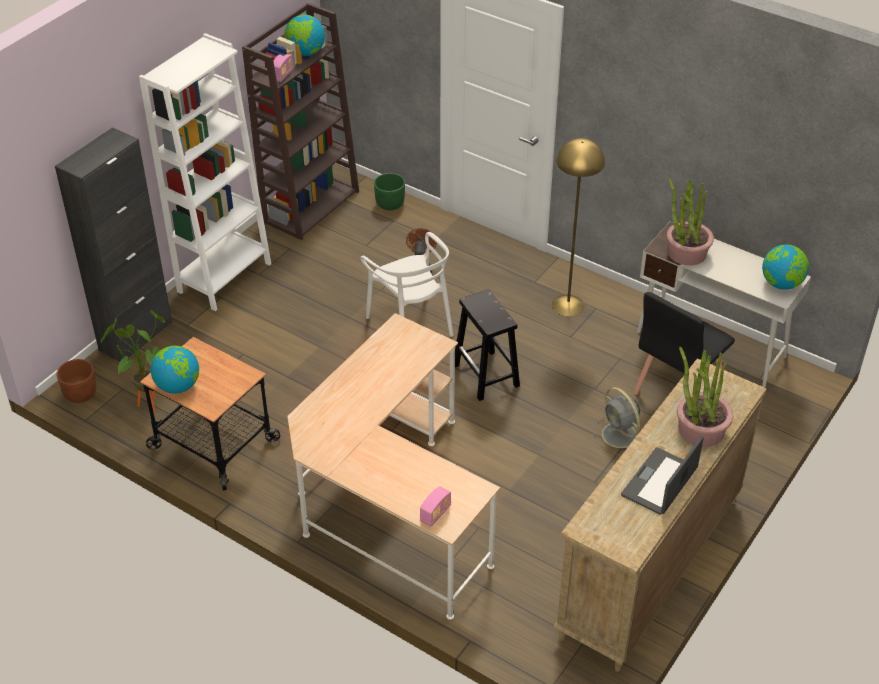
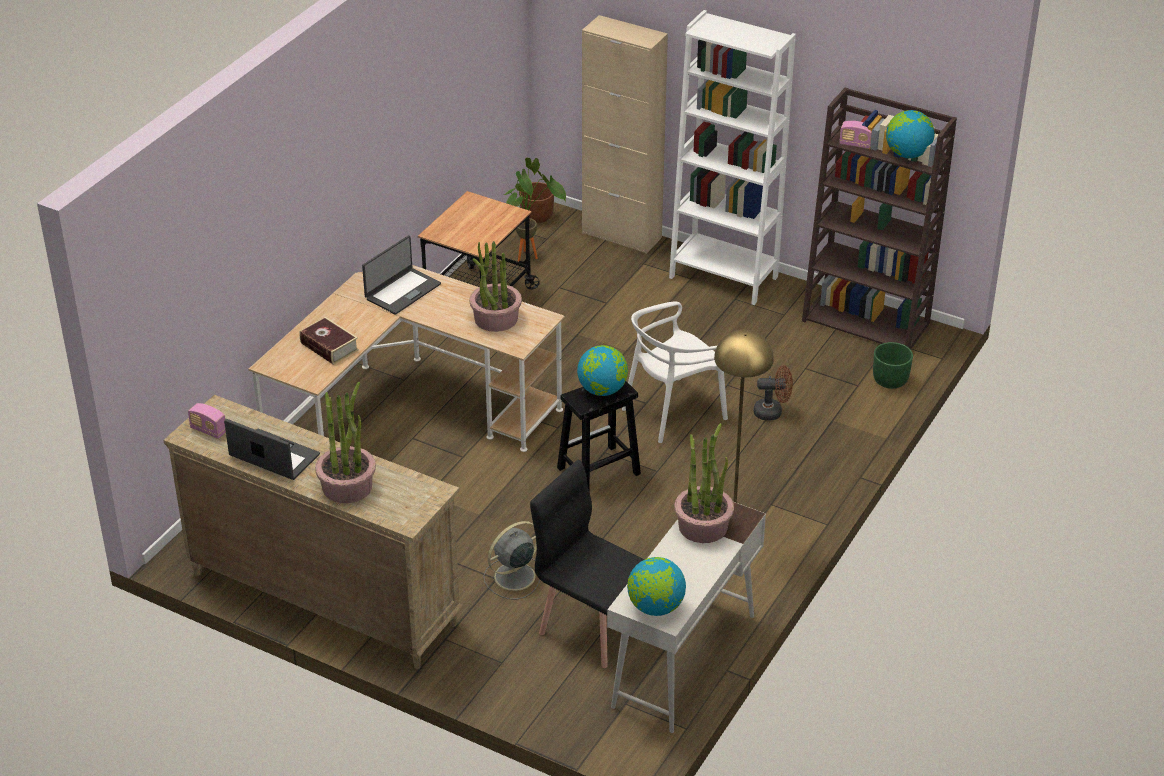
camera: 85 degrees right, 5 degrees down
(135, 336) = (621, 235): black cabinet -> beige cabinet
(178, 386) = (462, 211): globe -> globe (602, 390)
(335, 422) = (402, 291): none -> laptop
(393, 357) = (495, 319): none -> potted plant
(422, 478) = (329, 346): none -> book
(435, 514) = (284, 357): radio -> radio (208, 430)

